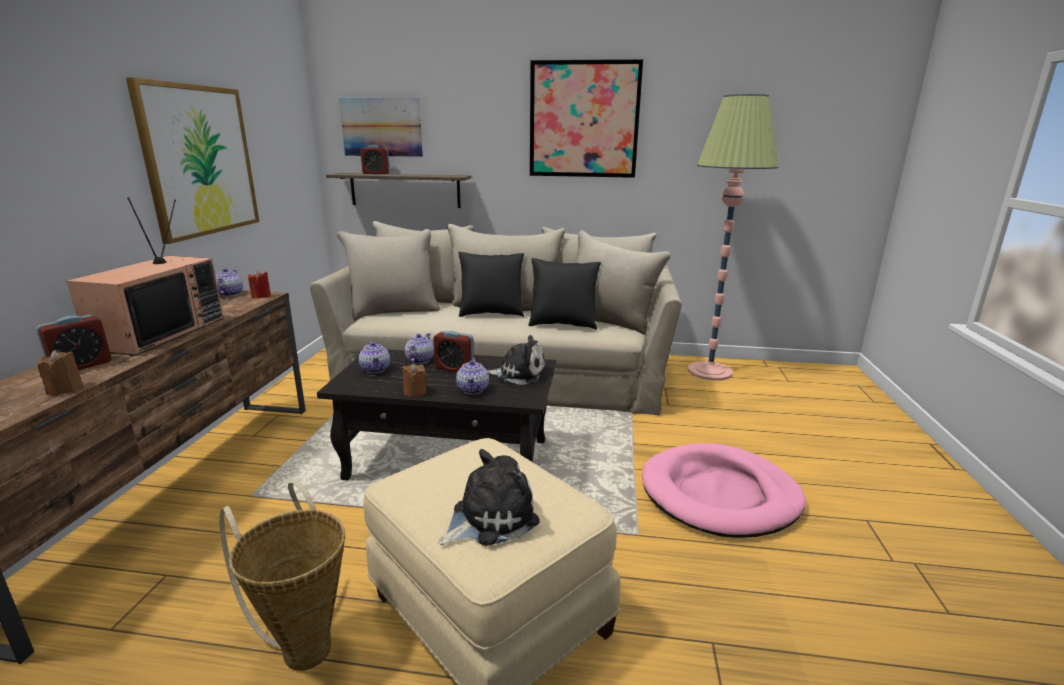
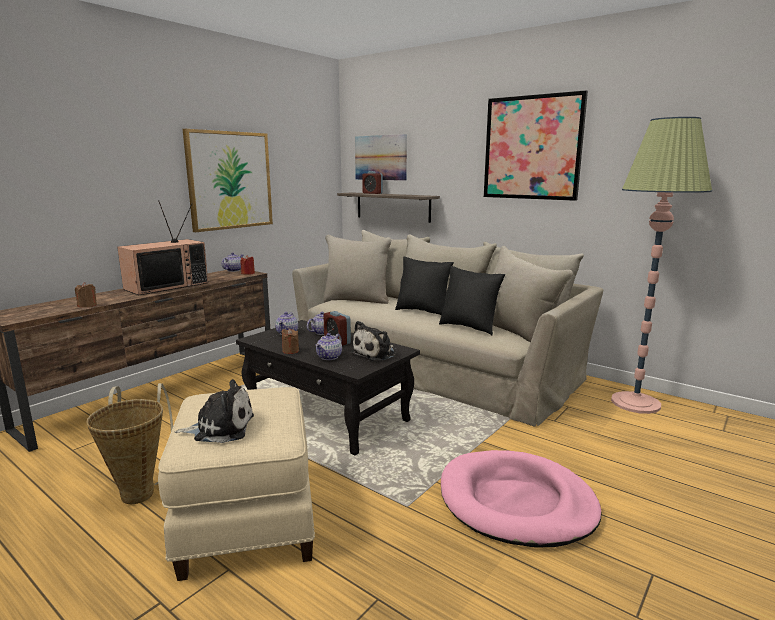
camera: 30 degrees right, 5 degrees down
(81, 366) = (110, 296): alarm clock -> none
(518, 374) = (376, 353): plush toy -> plush toy turned 90 degrees clockwise

